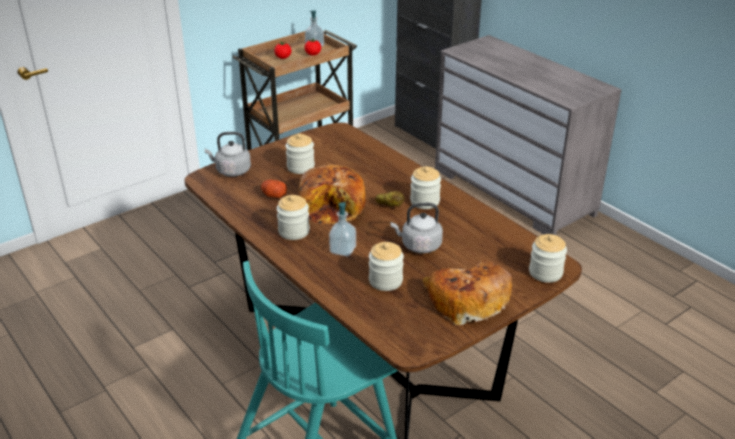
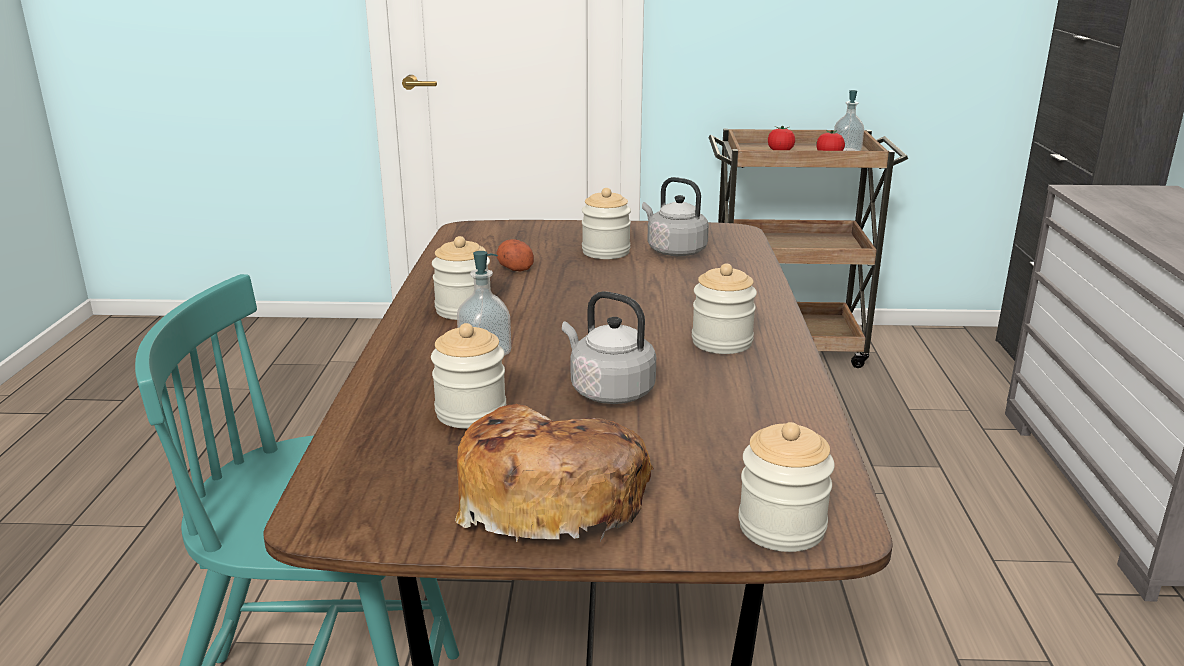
camera: 40 degrees right, 10 degrees down
(231, 171) = (512, 231): grey kettle -> grey kettle (673, 251)
(333, 206) = (570, 302): bread -> none
(390, 206) = (654, 329): potato -> none

